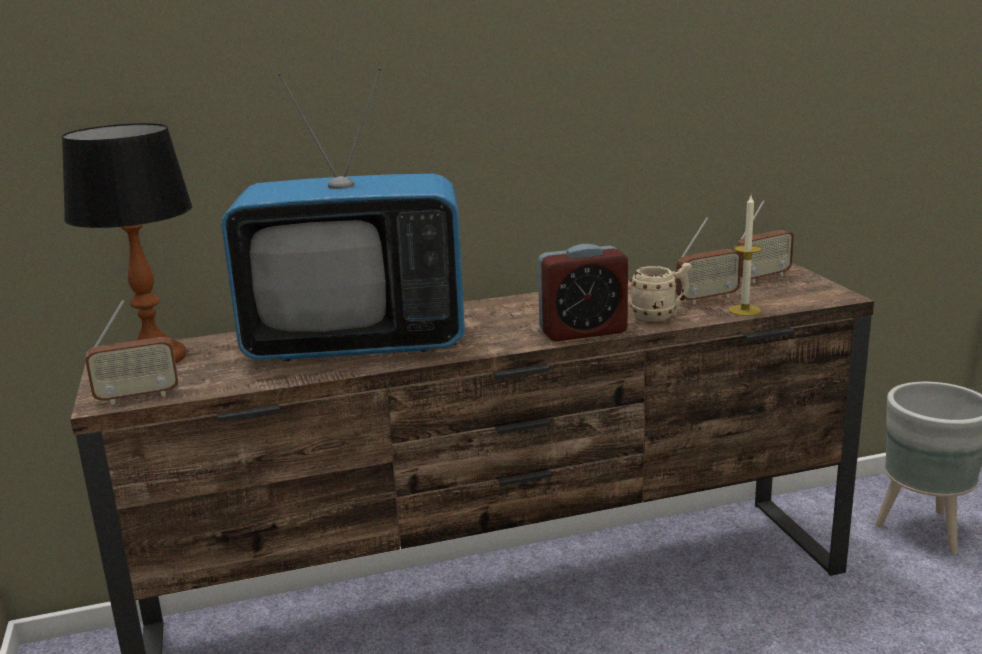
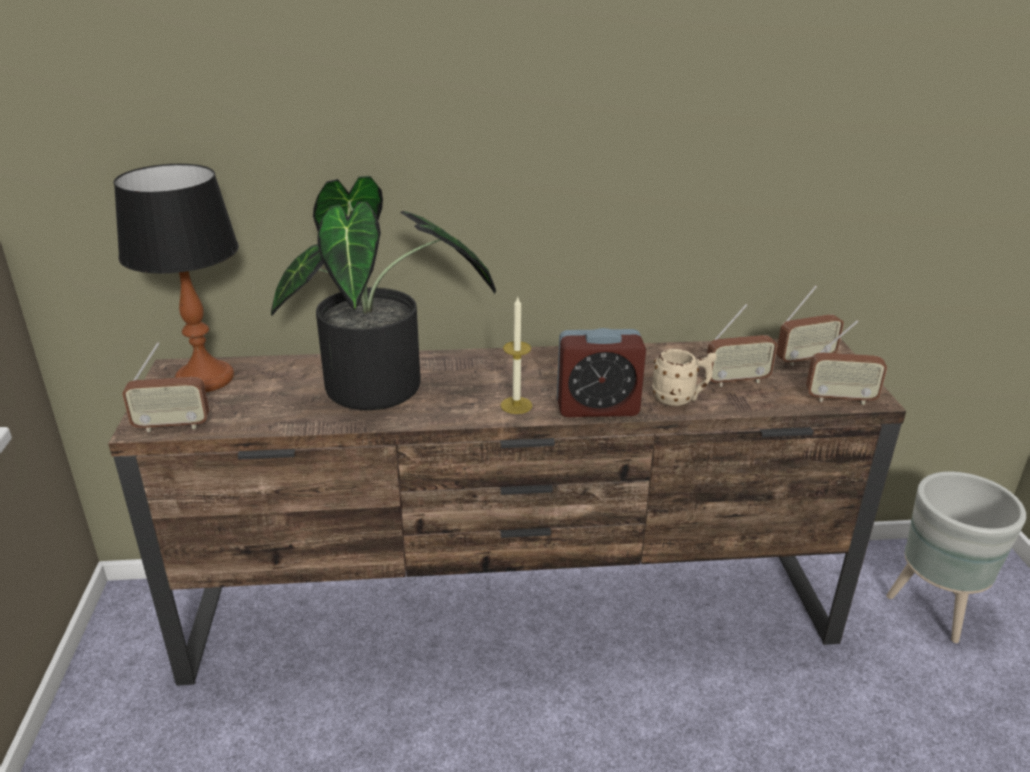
camera: 10 degrees right, 10 degrees up
(357, 344) = (384, 390): television -> potted plant
(744, 310) = (767, 404): candle -> candle (516, 405)
(810, 299) = (840, 399): none -> radio

